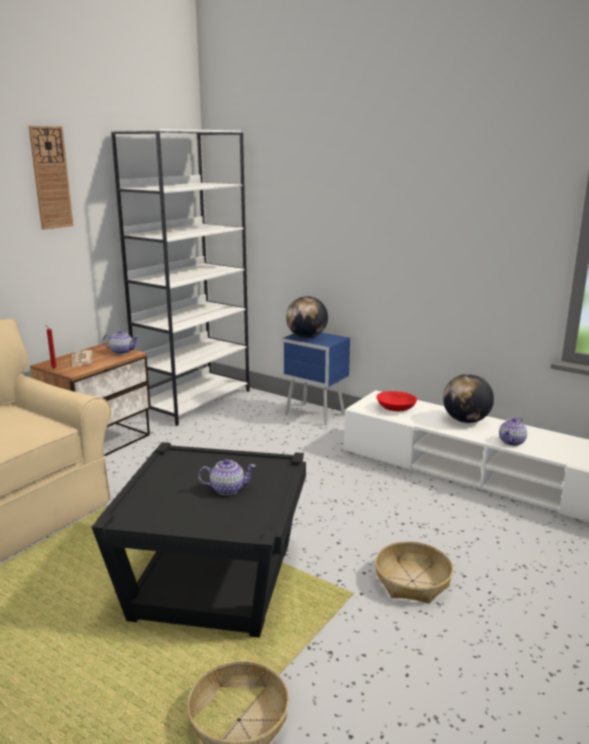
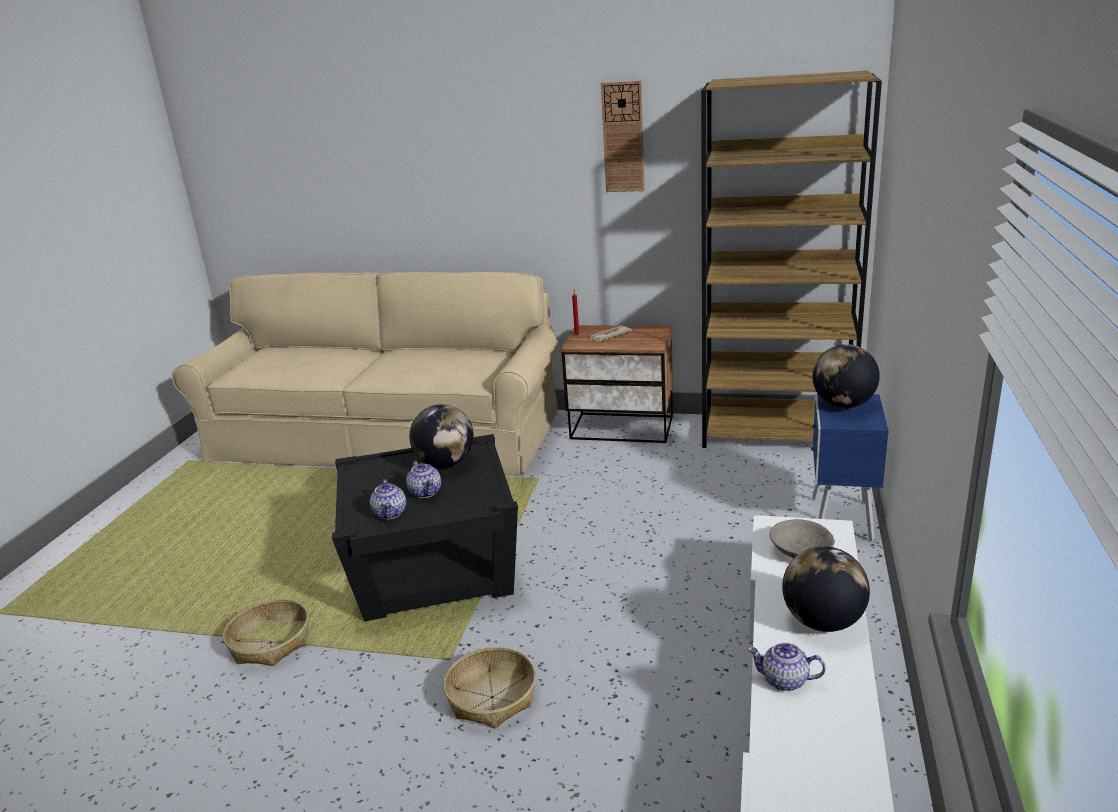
camera: 70 degrees right, 5 degrees up
(122, 351) = (652, 340): teapot -> teapot (390, 513)
(184, 472) = (445, 464): none -> globe
(195, 401) = (777, 433): white bookcase -> brown bookcase
(395, 408) = (800, 551): red bowl -> grey bowl

